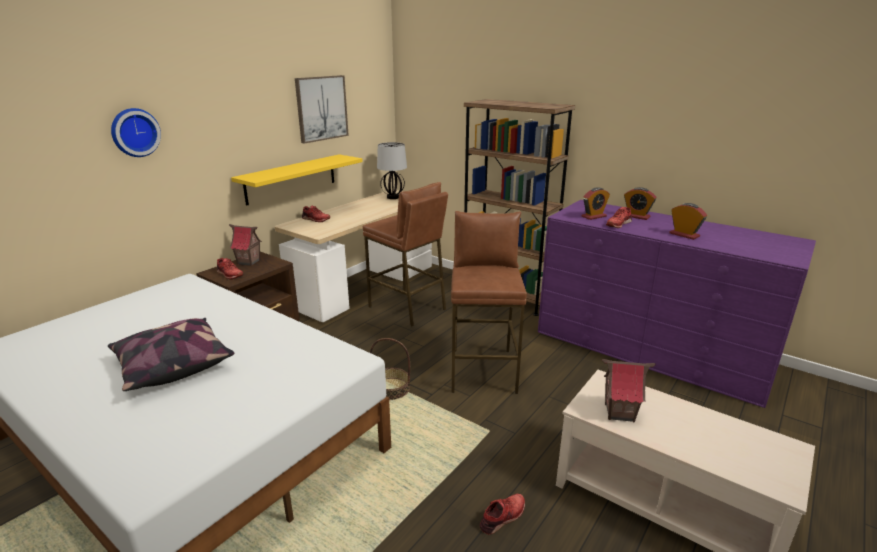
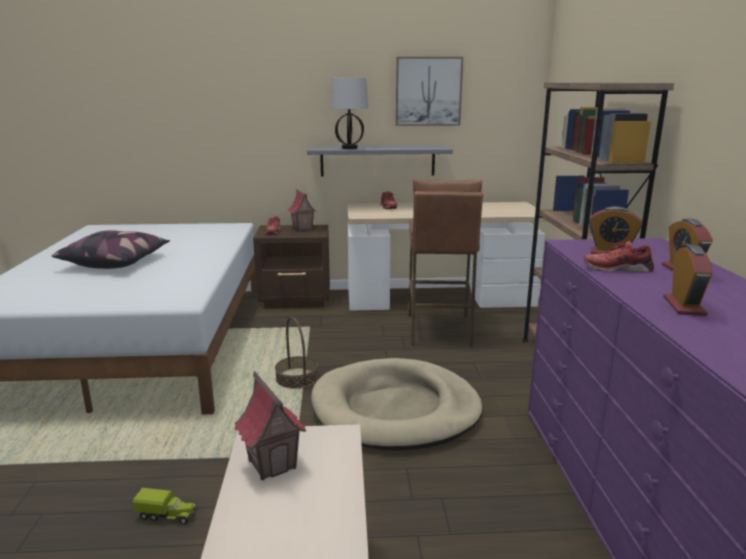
camera: 50 degrees right, 5 degrees down
(134, 132) = (226, 92): wall clock -> none
(291, 179) = (377, 160): yellow shelf -> grey shelf
(393, 197) = (504, 207): table lamp -> table lamp (350, 148)
(483, 370) = (395, 409): brown stool -> beige dog bed
(503, 517) = (167, 515): red shoe -> toy truck

